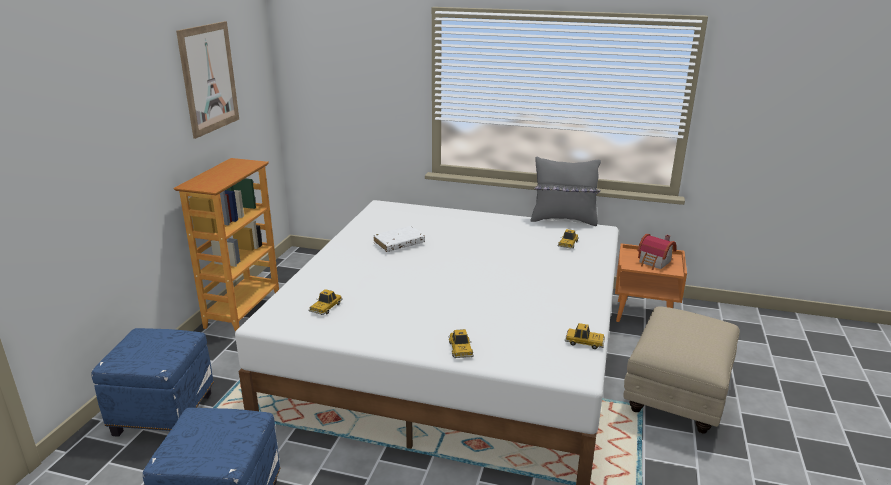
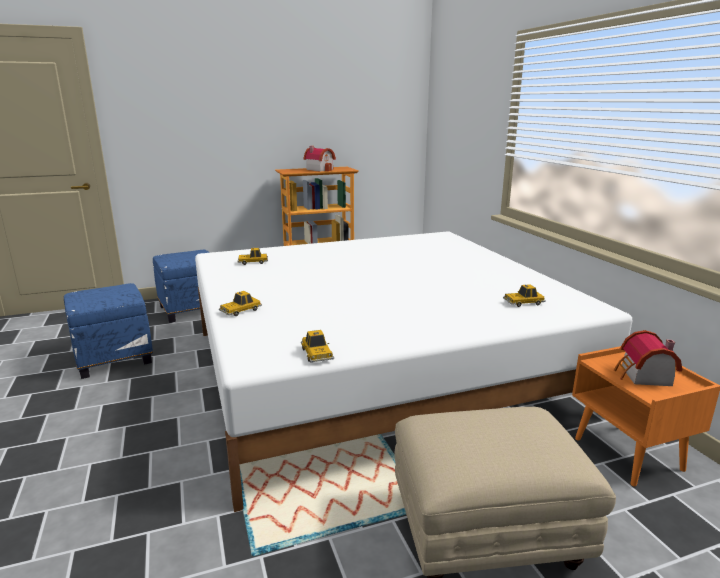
camera: 55 degrees right, 5 degrees down
(209, 78) = (338, 98): picture -> none
(226, 172) = (320, 169): none -> toy house
(399, 244) = (387, 254): white book -> none
(563, 220) = (577, 289): grey pillow -> none

